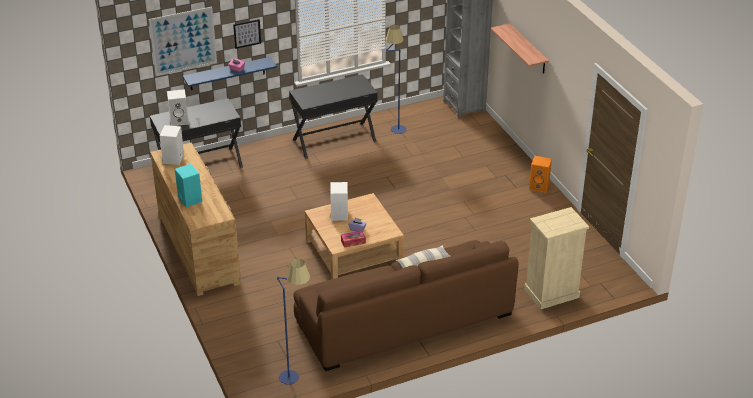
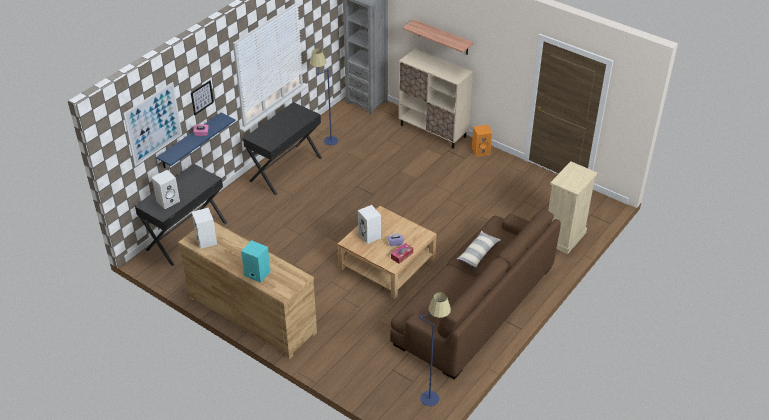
camera: 30 degrees left, 5 degrees up
(507, 153) = (433, 131): none -> beige cabinet

